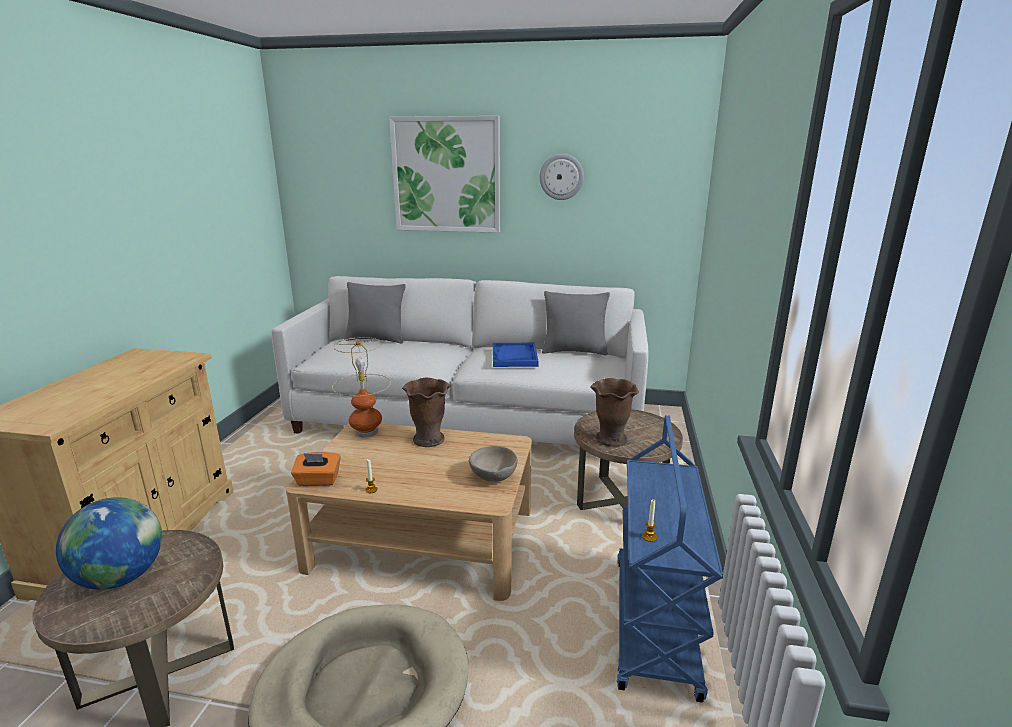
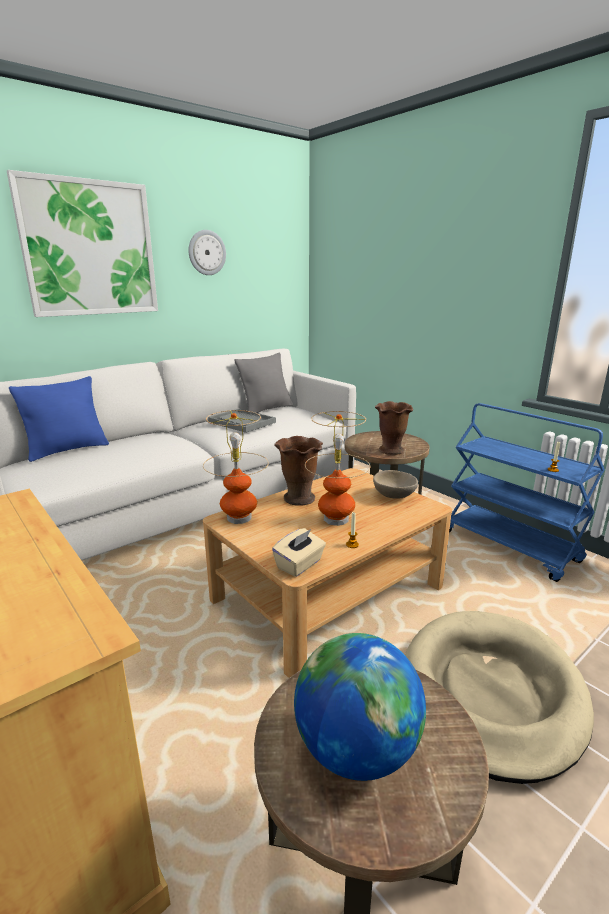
camera: 50 degrees left, 0 degrees up
(318, 481) = (299, 565): orange tissue box -> beige tissue box
(376, 339) = (67, 450): grey pillow -> blue pillow
(409, 467) = (336, 519): none -> table lamp
(514, 356) = (241, 422): blue tray -> grey tray

